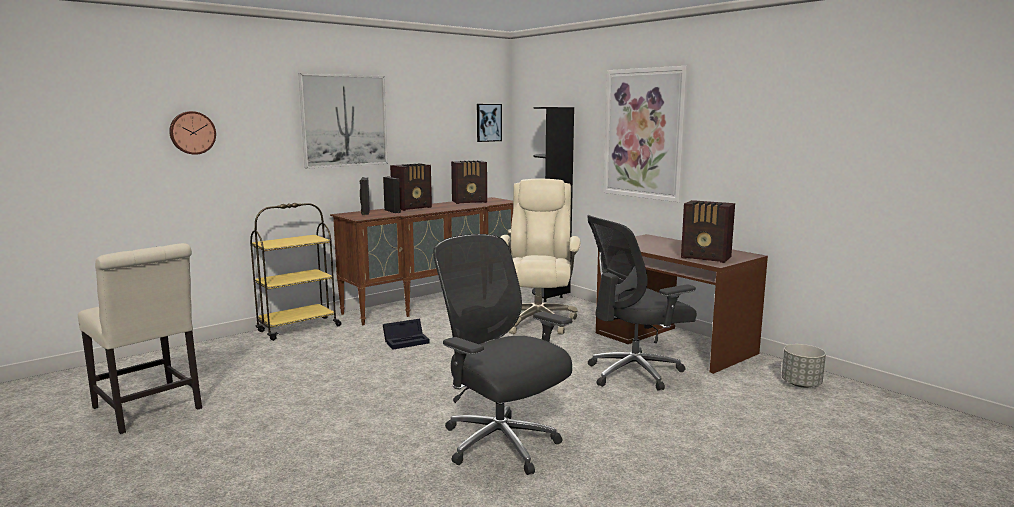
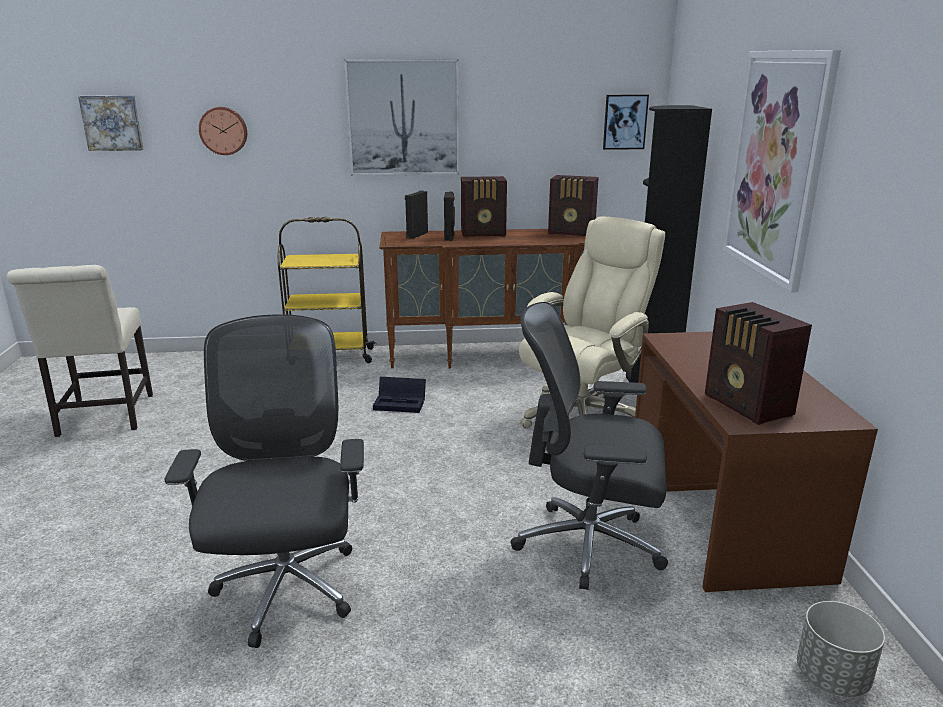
camera: 35 degrees right, 10 degrees up
(76, 126) = (112, 123): none -> picture

